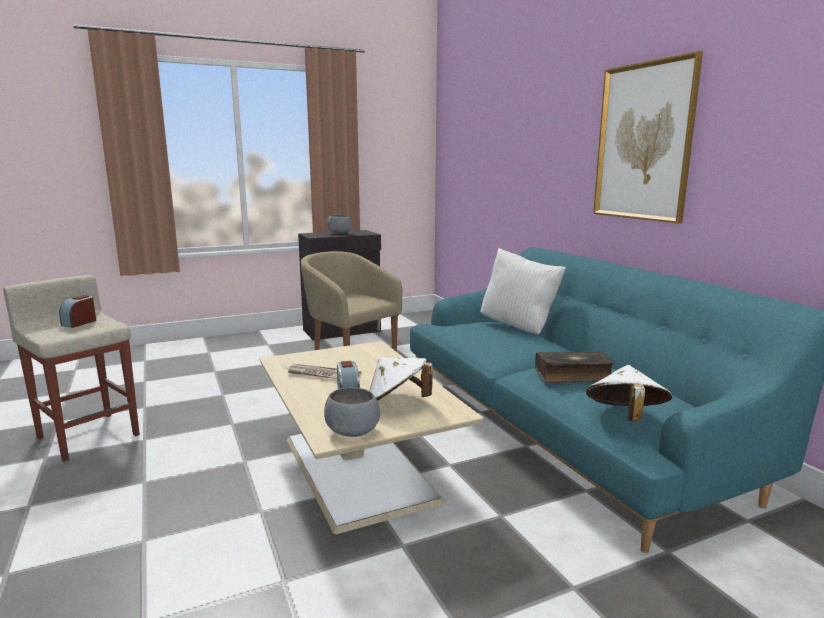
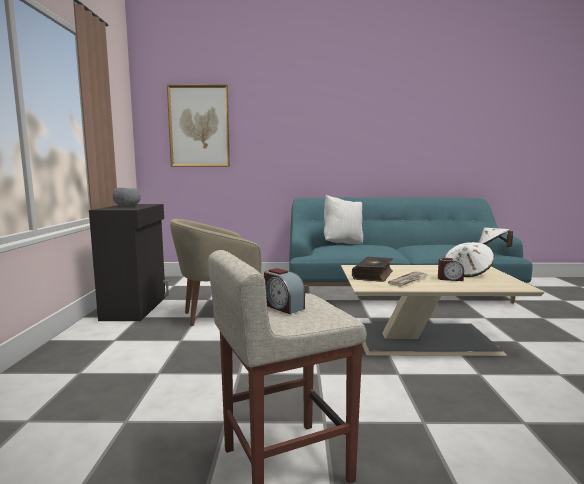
camera: 65 degrees left, 5 degrees down
(353, 432) = (512, 283): grey bowl -> none
(573, 375) = (436, 248): book -> book (374, 275)
(644, 142) = (376, 132): picture -> picture (199, 126)

